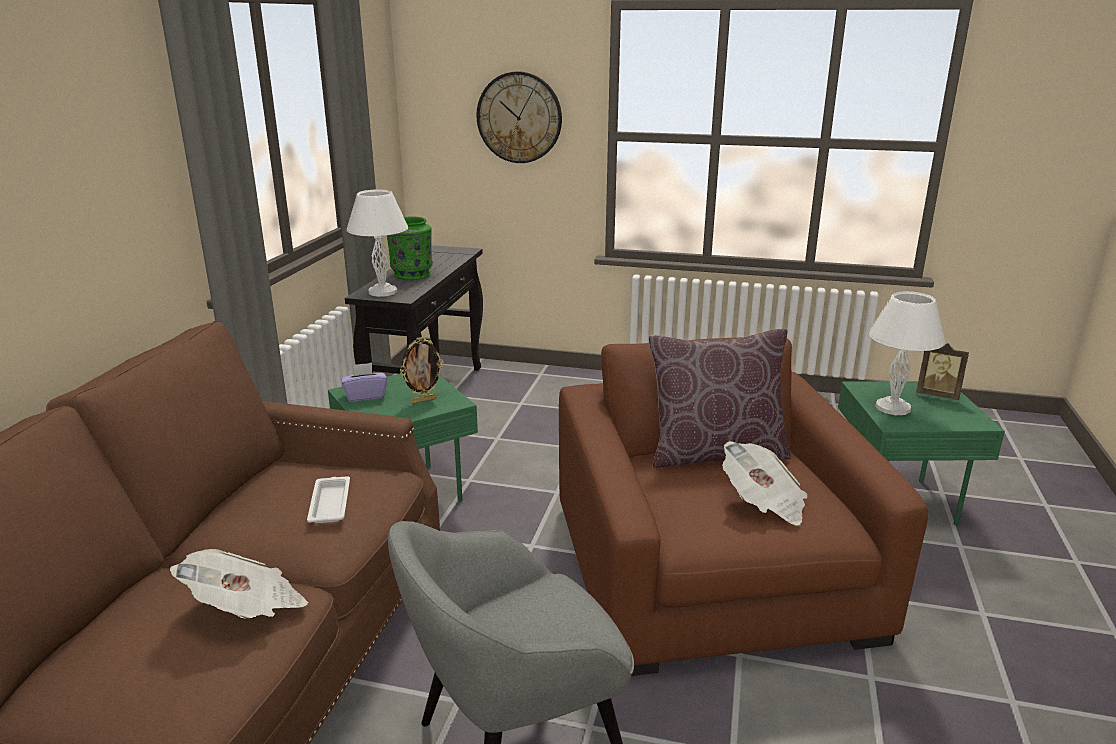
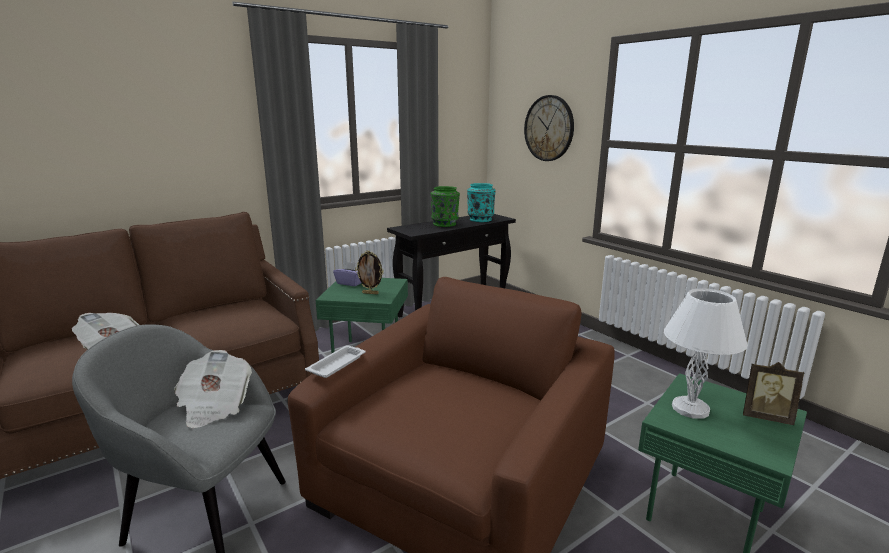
camera: 40 degrees right, 5 degrees down
(330, 503) = (227, 321): white tray -> white tray (337, 364)
(383, 291) = (411, 228): white table lamp -> none
(442, 258) = (480, 219): none -> turquoise vase
(715, 453) = (481, 382): brown pillow -> none
(763, 503) = (441, 425): newspaper -> newspaper (214, 405)
(937, 394) = (766, 417): picture frame -> picture frame turned 45 degrees counterclockwise

